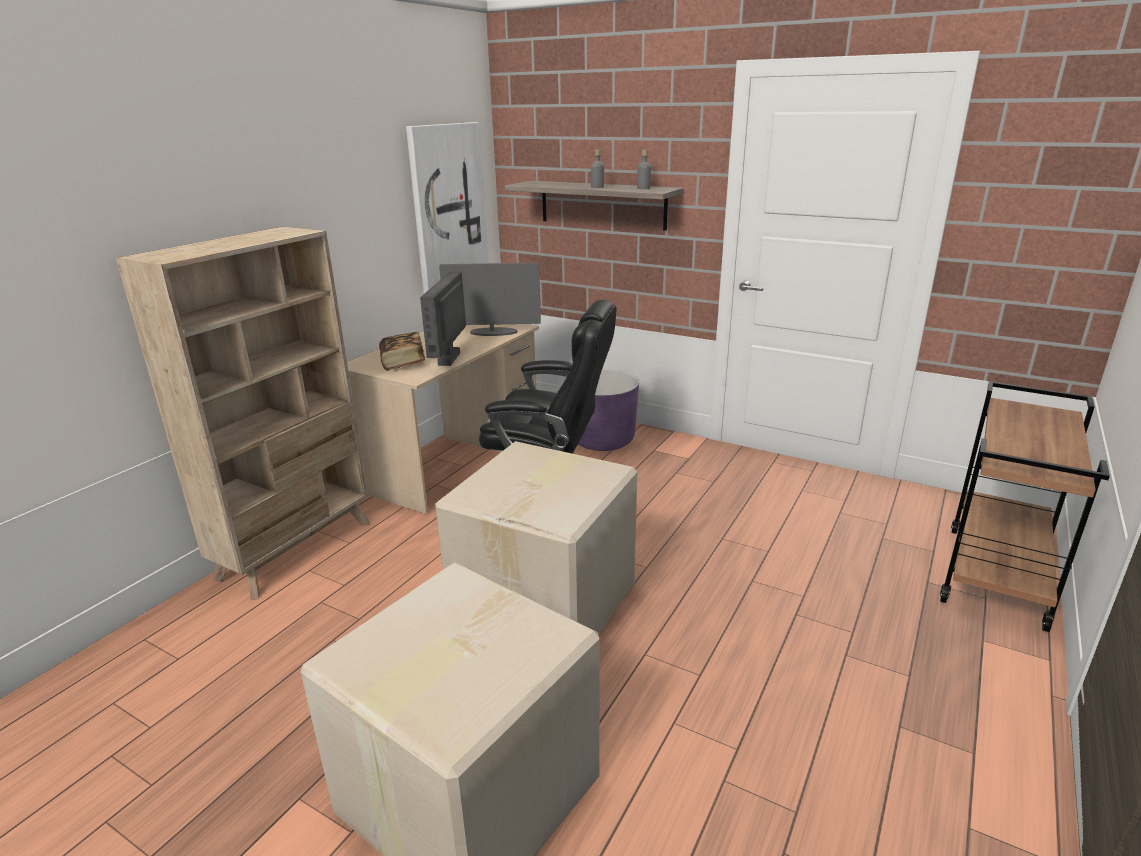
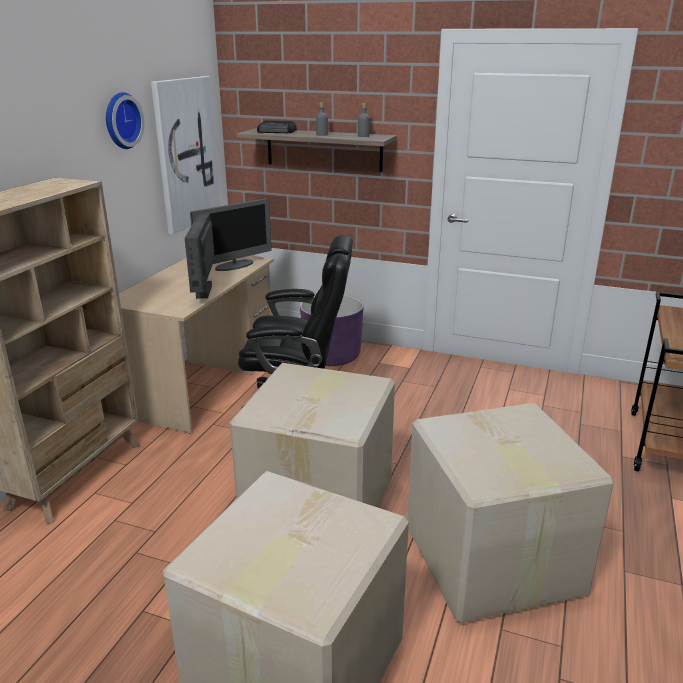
camera: 10 degrees left, 0 degrees up
(367, 168) = (120, 120): none -> wall clock
(403, 363) = (162, 297): book -> none
(493, 332) = (235, 265): monitor -> monitor turned 150 degrees clockwise
(550, 184) = (277, 132): none -> radio
(731, 695) = (491, 561): none -> cardboard box

